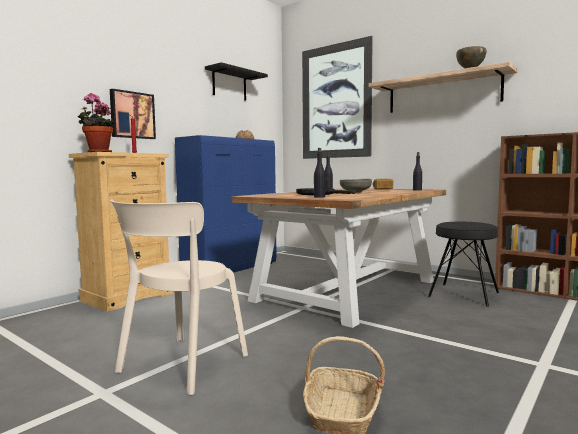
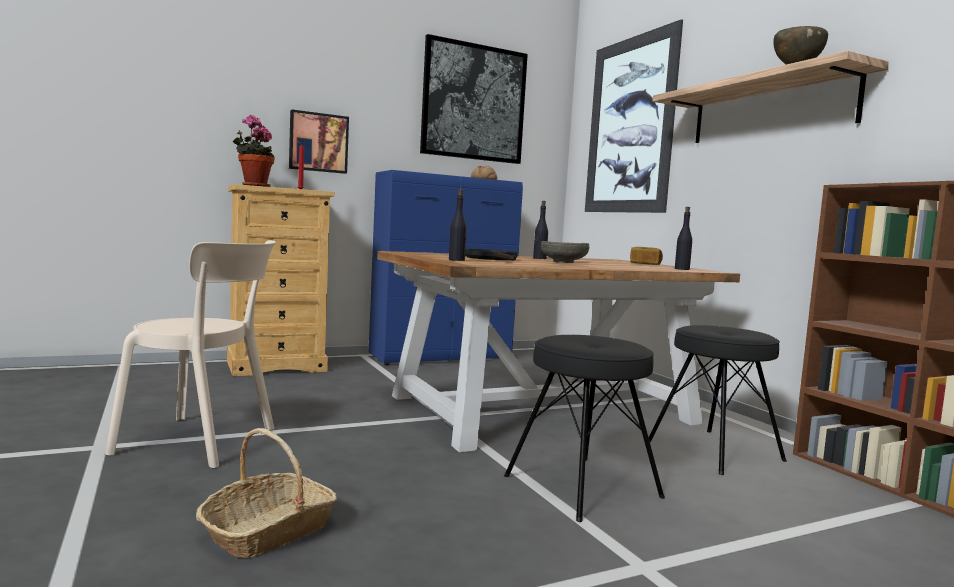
camera: 25 degrees right, 0 degrees up
(180, 366) = (203, 442): beige chair -> beige chair turned 135 degrees counterclockwise
(229, 85) = (473, 102): black shelf -> picture
(445, 330) = (582, 486): none -> black stool

